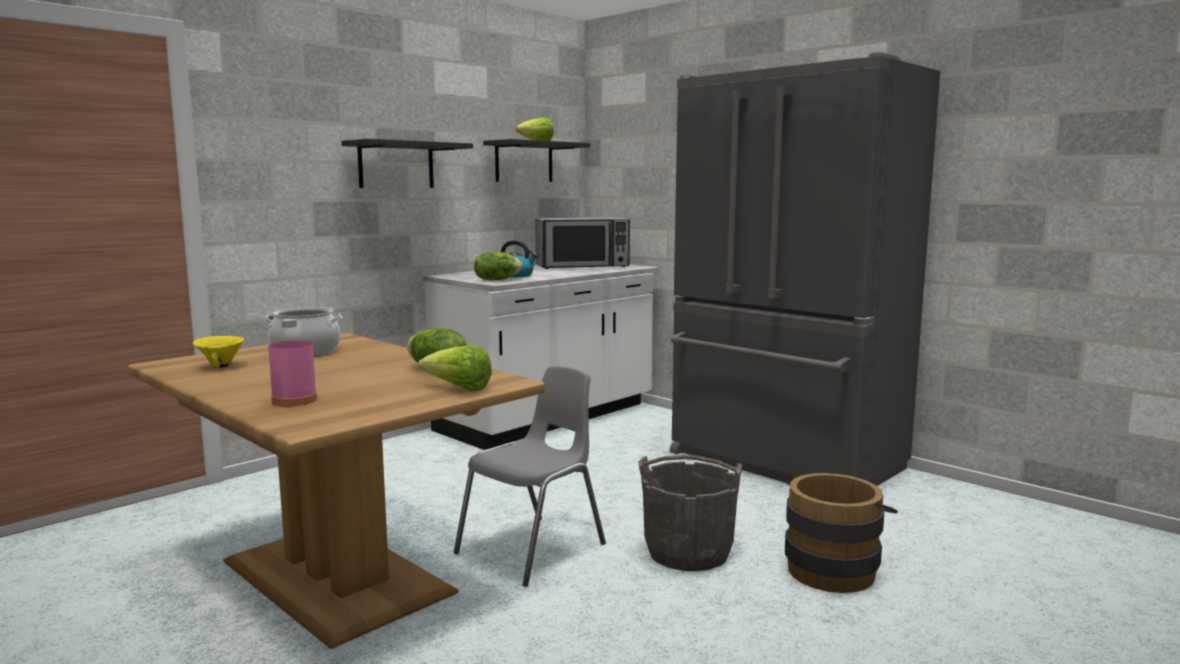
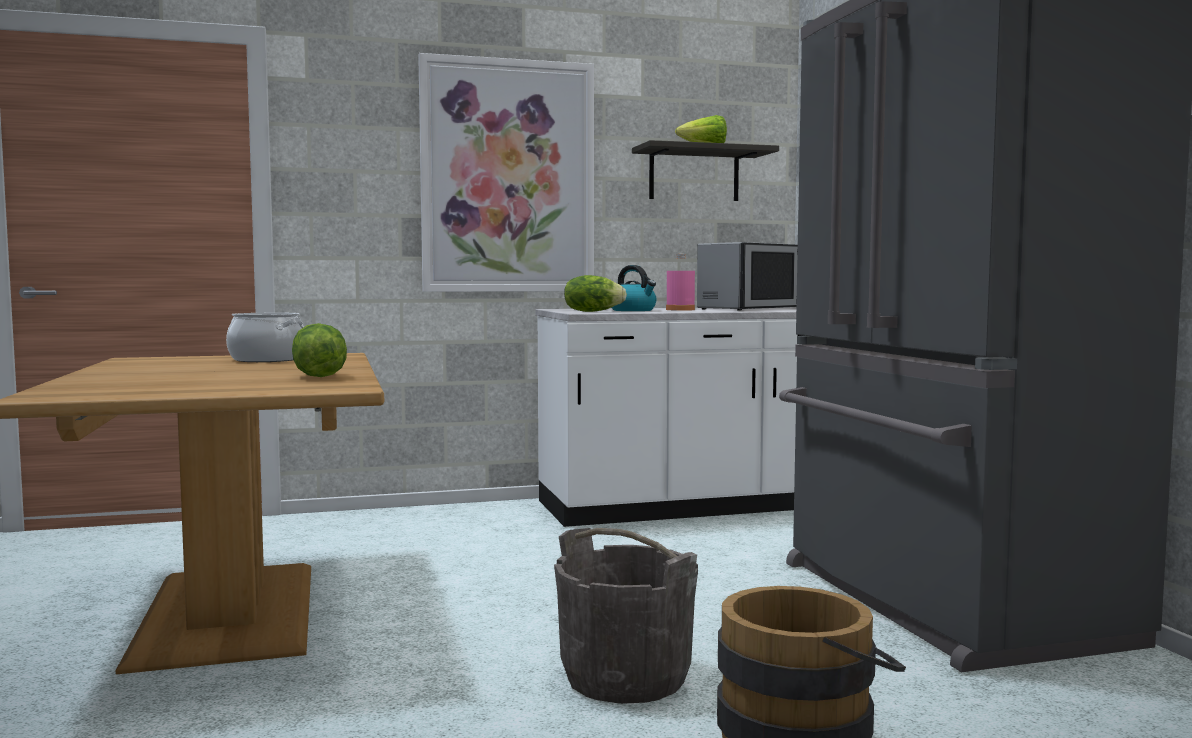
camera: 30 degrees right, 5 degrees down
(220, 366) = (163, 362): yellow bowl -> none
(294, 400) = (113, 382): pink bottle -> pink bottle (680, 310)
(396, 165) = (508, 177): shelf -> picture
(459, 389) = (275, 387): lettuce -> none
(534, 548) = (452, 631): grey chair -> none
(582, 266) = (756, 308): microwave -> microwave turned 60 degrees counterclockwise

